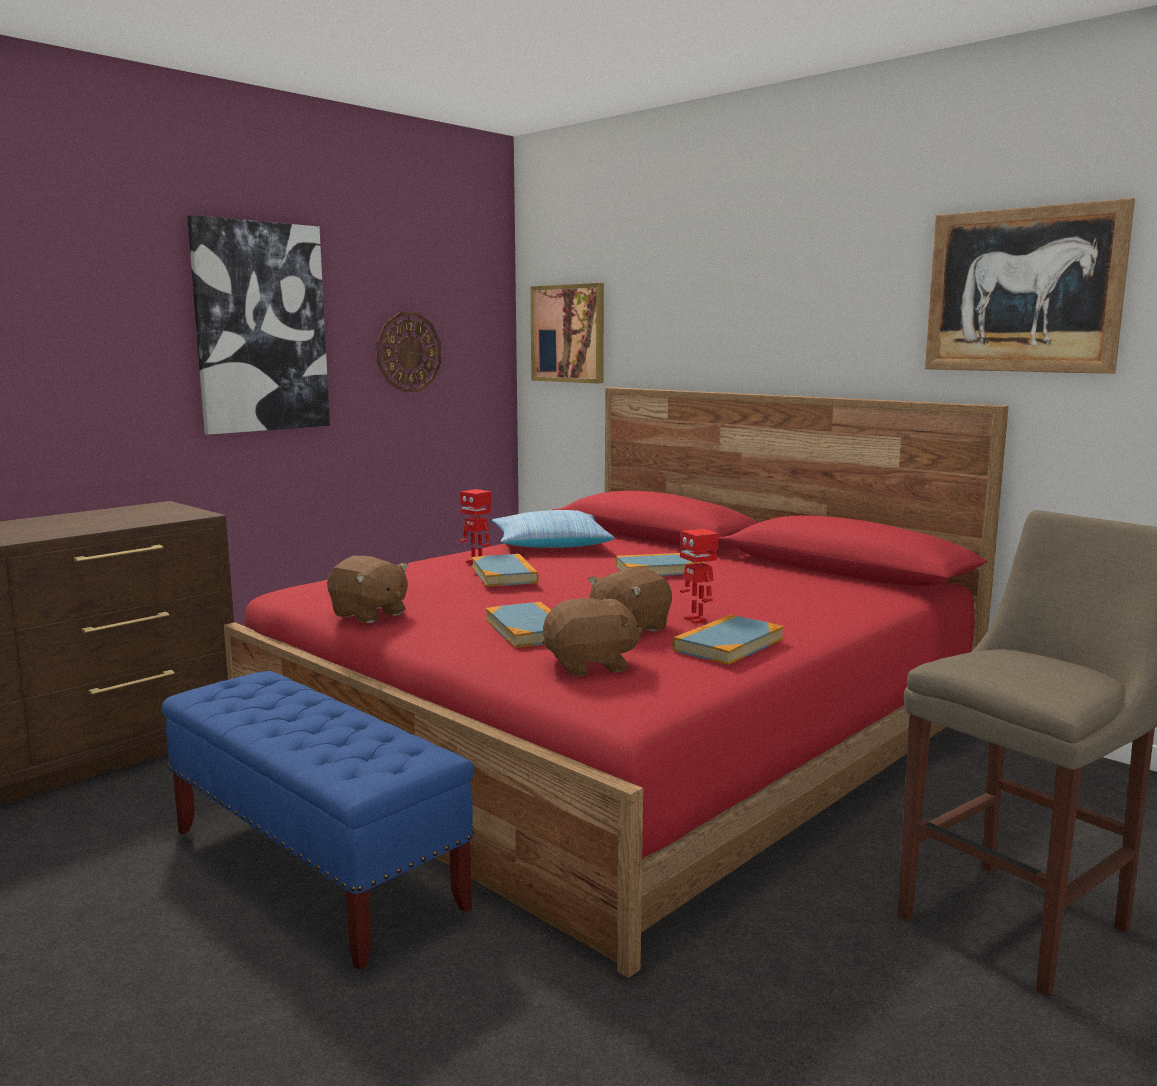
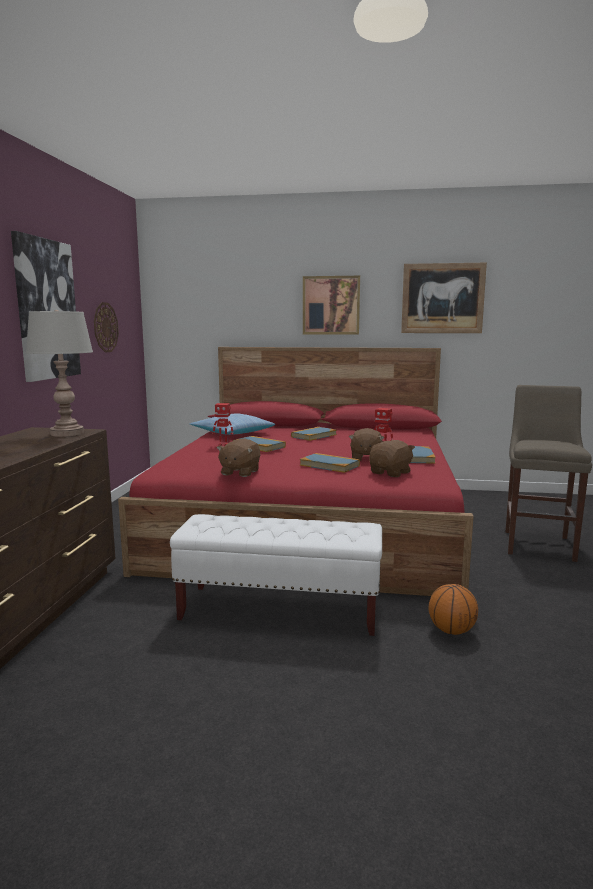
camera: 35 degrees left, 0 degrees up
(164, 515) = (67, 433): none -> grey table lamp
(315, 869) = (280, 610): blue bench -> white bench
(369, 614) = (239, 472): brown plush toy -> brown plush toy turned 105 degrees clockwise
(494, 1021) = (451, 630): none -> basketball
(568, 333) = (184, 317): picture -> picture (331, 305)

